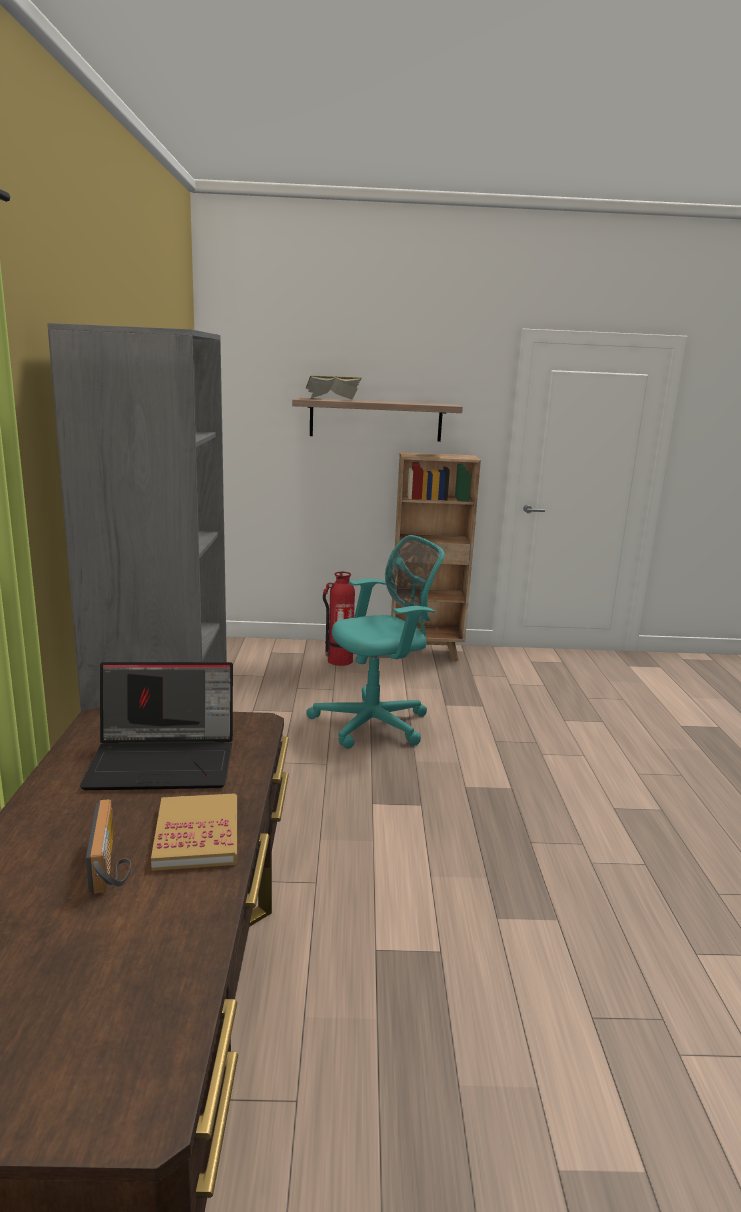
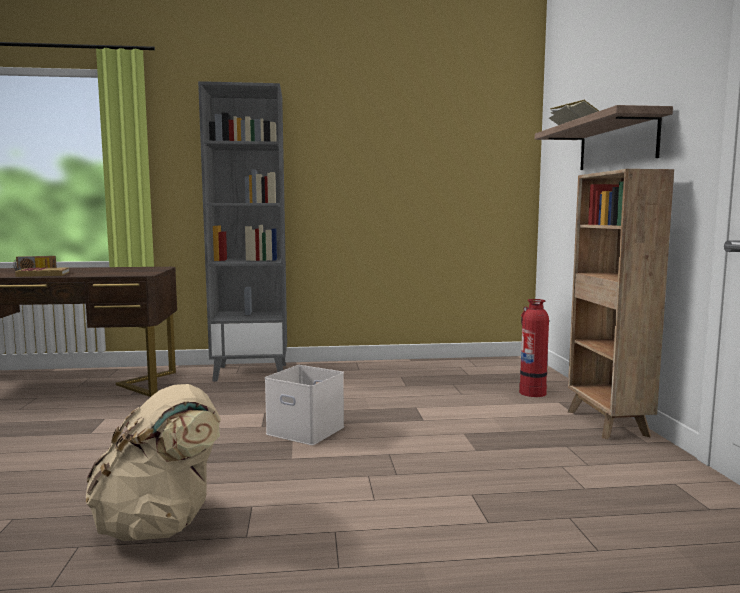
camera: 85 degrees right, 10 degrees down
(165, 761) = (111, 271): laptop -> none
(376, 723) = (400, 409): turquoise office chair -> none
(435, 777) = (307, 430): none -> white storage box
(664, 852) = (160, 525): none -> beige backpack

